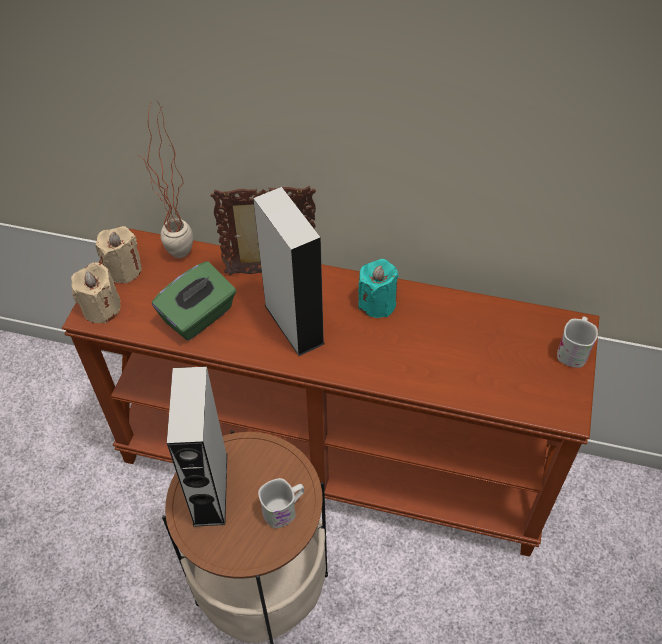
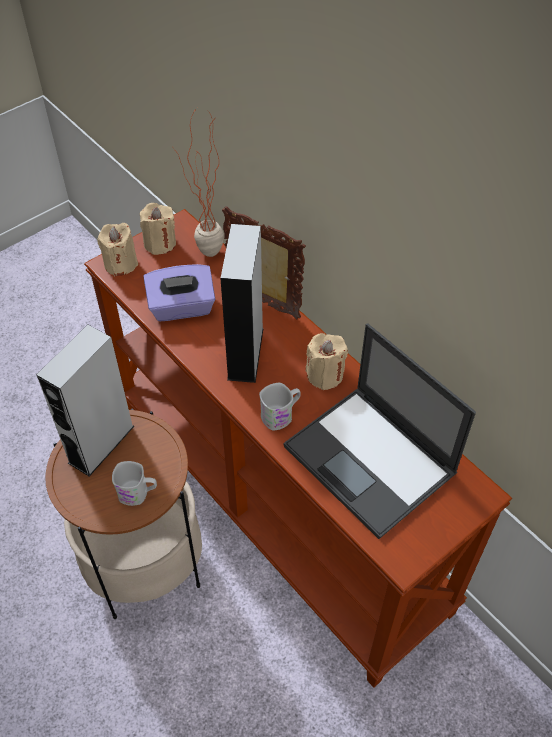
camera: 35 degrees right, 0 degrees up
(199, 316) = (182, 308): green tissue box -> purple tissue box
(377, 303) = (325, 375): turquoise candle -> beige candle
(476, 351) = (371, 461): none -> laptop
(573, 350) = (458, 512): white mug -> white mug (281, 415)

